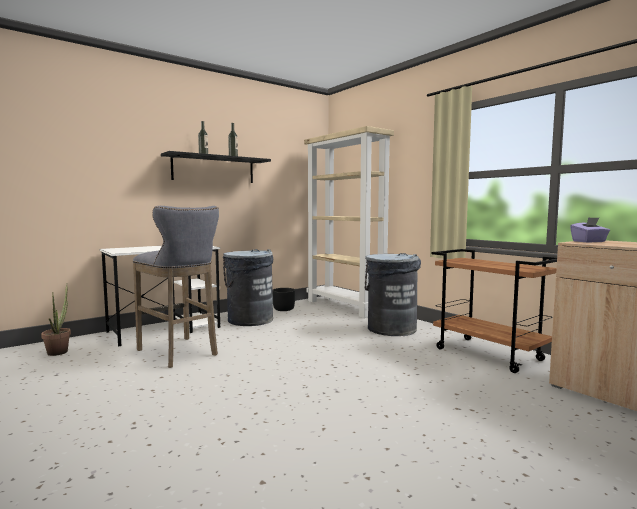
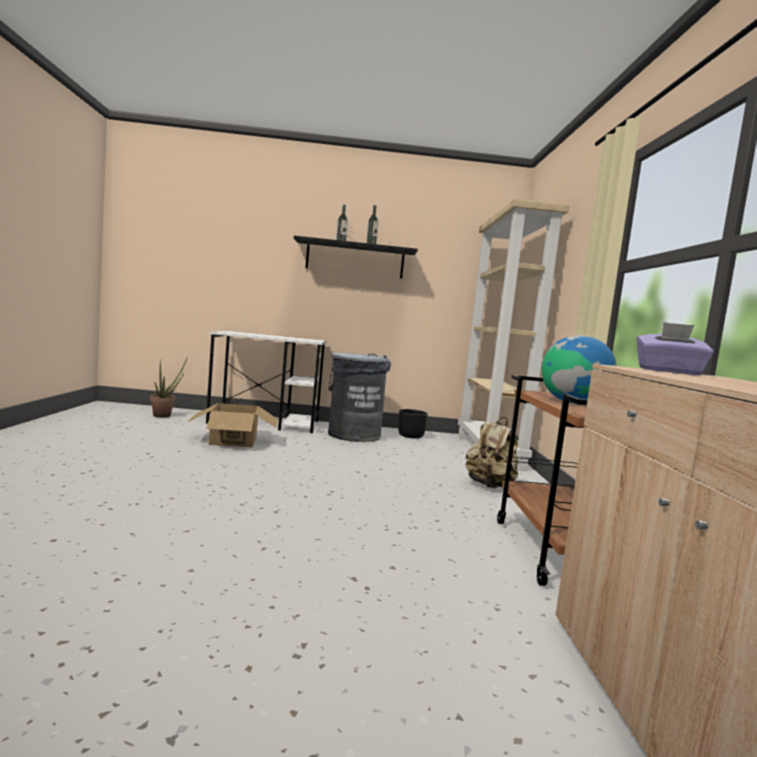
camera: 35 degrees right, 0 degrees up
(180, 353) = (233, 440): grey stool -> cardboard box
(391, 328) = (489, 486): grey trash can -> beige backpack
(488, 264) = (573, 403): none -> globe

